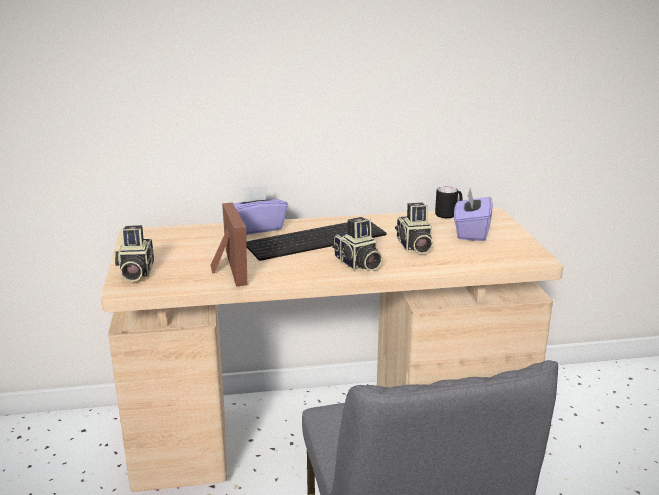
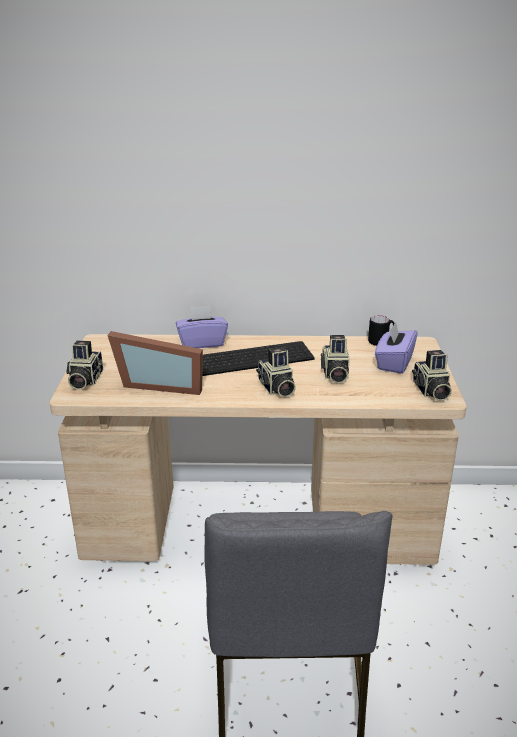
camera: 10 degrees right, 5 degrees up
(226, 269) = (161, 384): picture frame -> picture frame turned 105 degrees clockwise
(520, 254) = (430, 391): none -> camera

